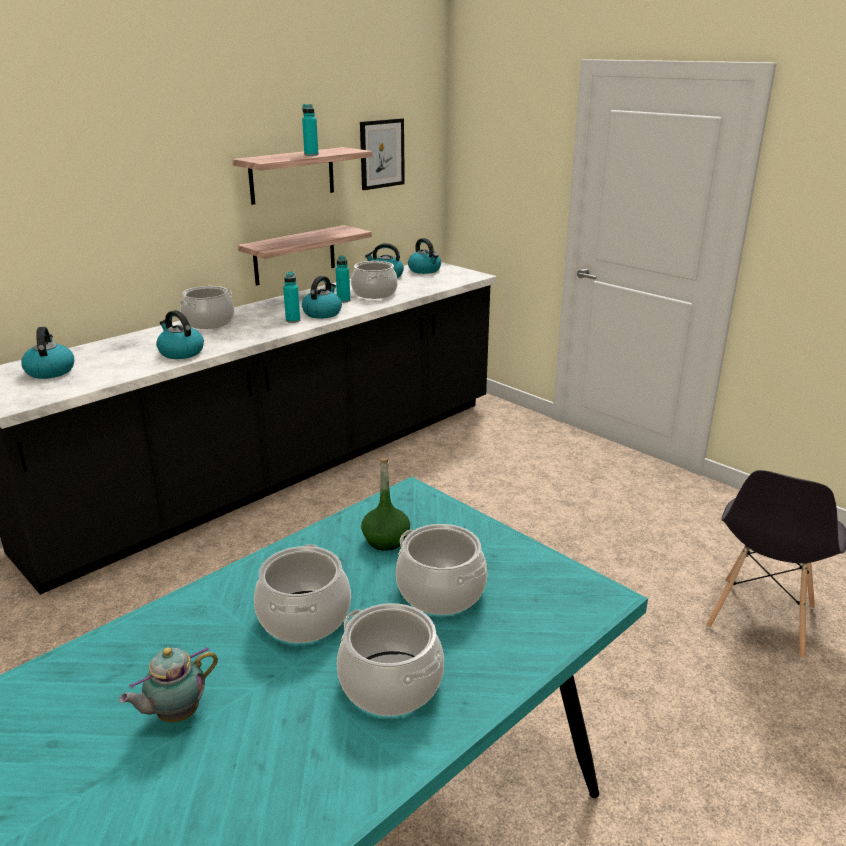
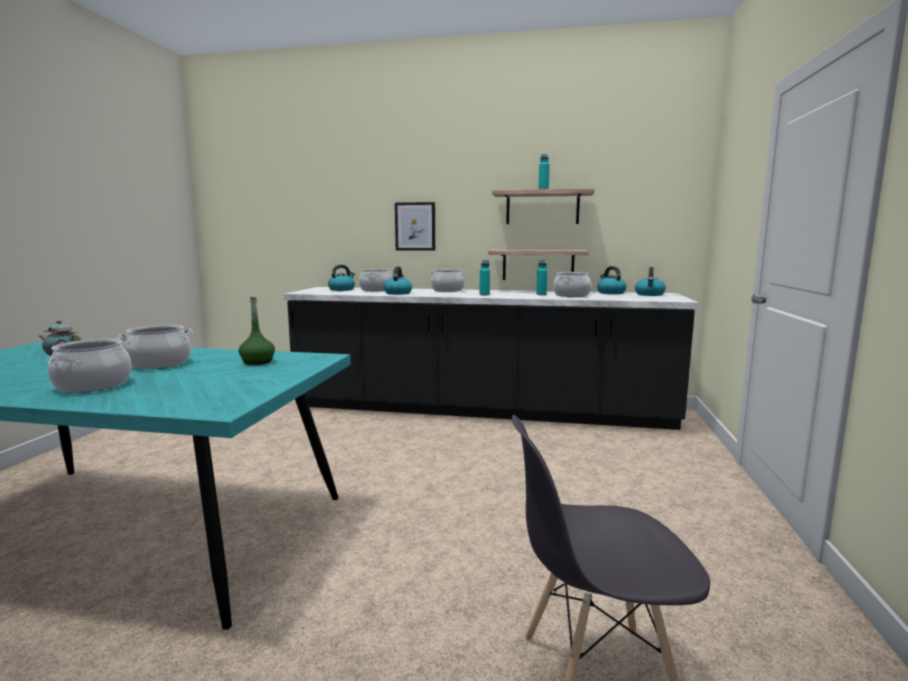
camera: 55 degrees right, 15 degrees down
(322, 313) = (509, 295): kettle -> none
(381, 154) = (632, 199): picture -> picture (415, 226)
(440, 591) = (202, 378): cooking pot -> cooking pot (375, 290)

